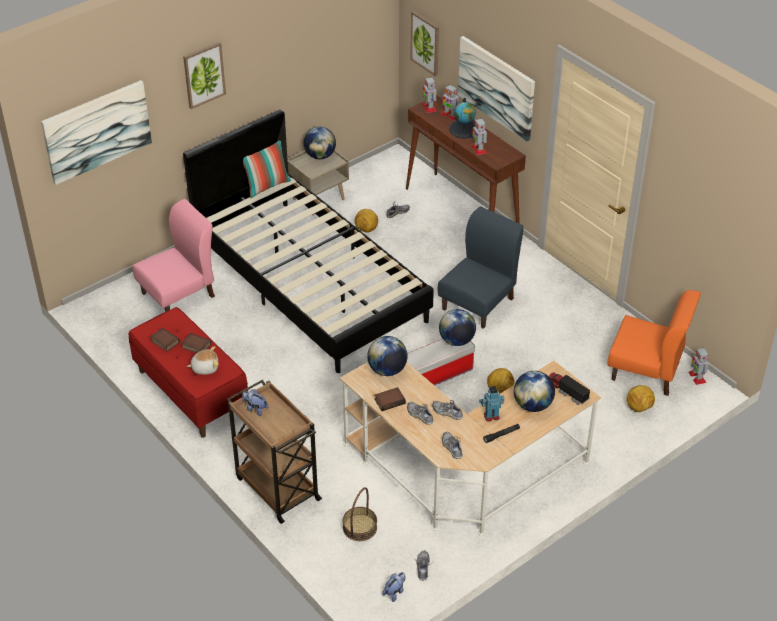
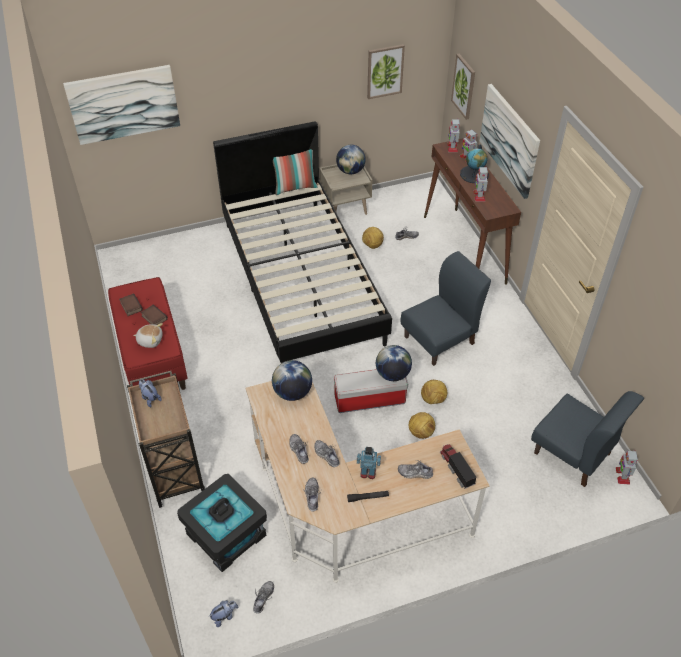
camera: 20 degrees right, 5 degrees up
(179, 294) = (189, 264): pink chair -> none
(204, 74) = (237, 73): picture -> picture (385, 71)
(360, 527) = (226, 535): basket -> black storage box
(389, 400) = (278, 426): book -> none
(532, 405) = (415, 473): globe -> shoe
(639, 408) = (549, 491): football -> football (433, 400)
(646, 371) = (572, 453): orange chair -> blue chair

